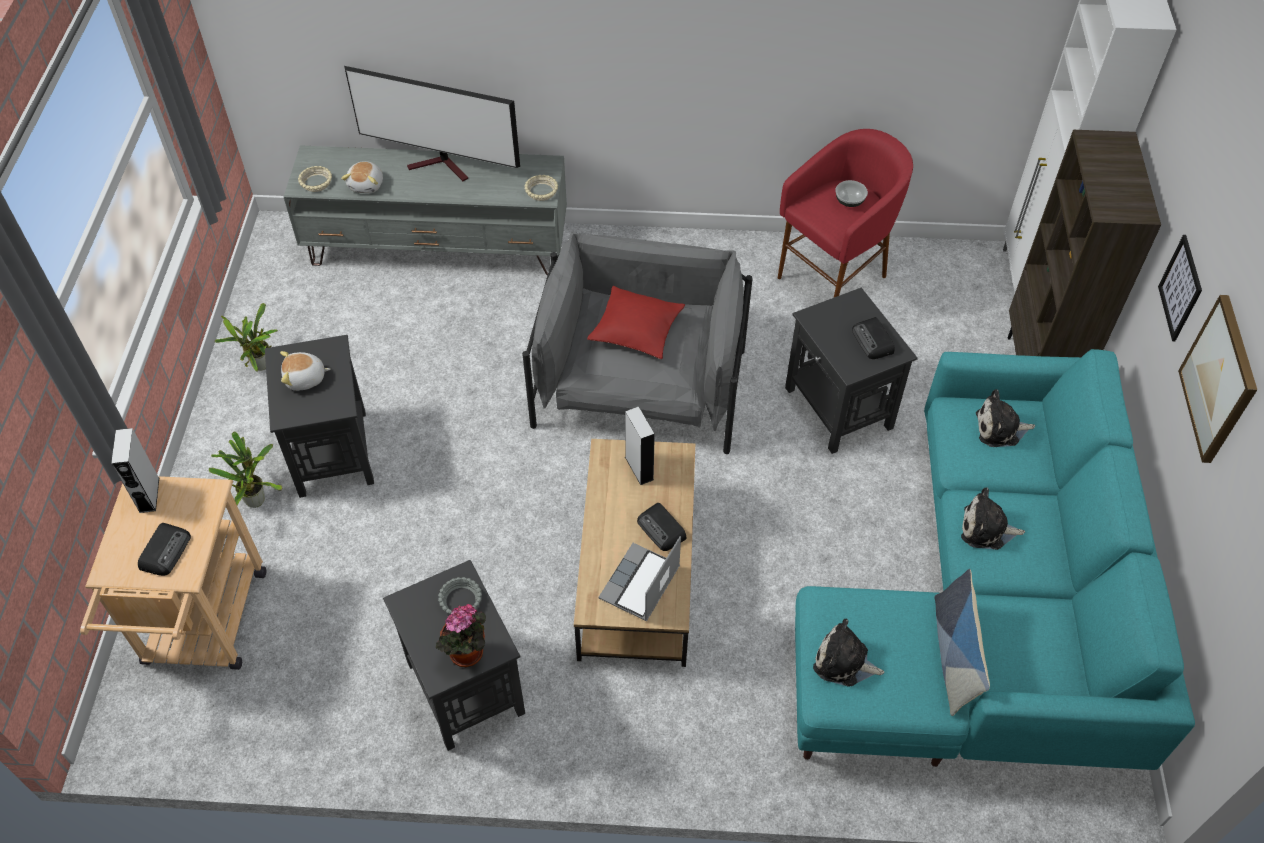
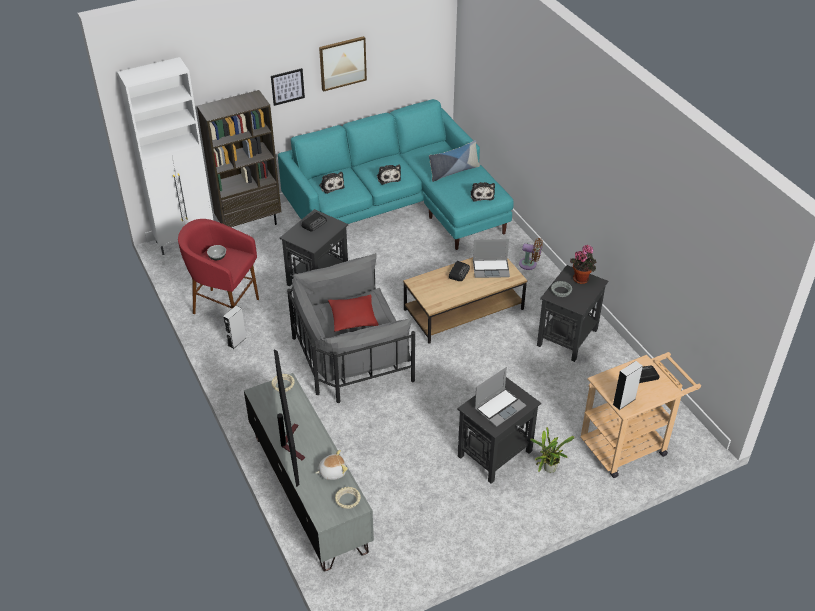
camera: 120 degrees left, 10 degrees down
(261, 367) = (466, 525): potted plant -> none
(305, 379) = (499, 407): plush toy -> laptop
(639, 468) = (432, 292): grey speaker -> grey speaker (237, 341)
(687, 747) = (530, 264): none -> brown fan

